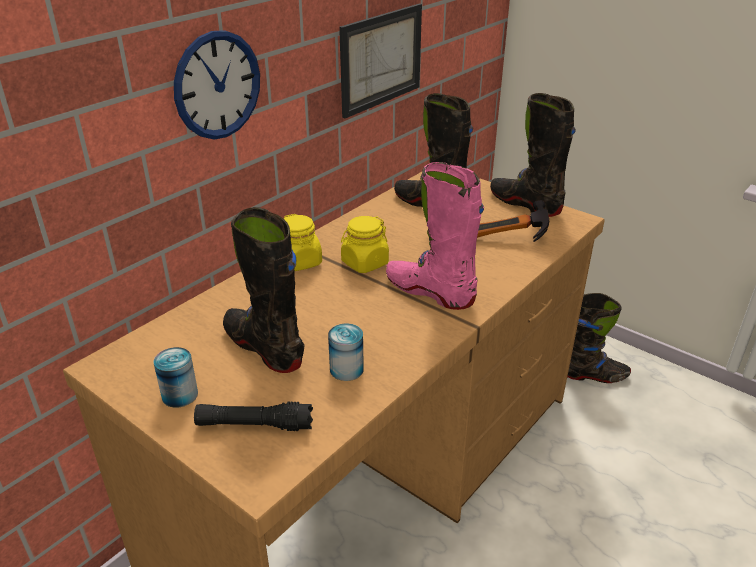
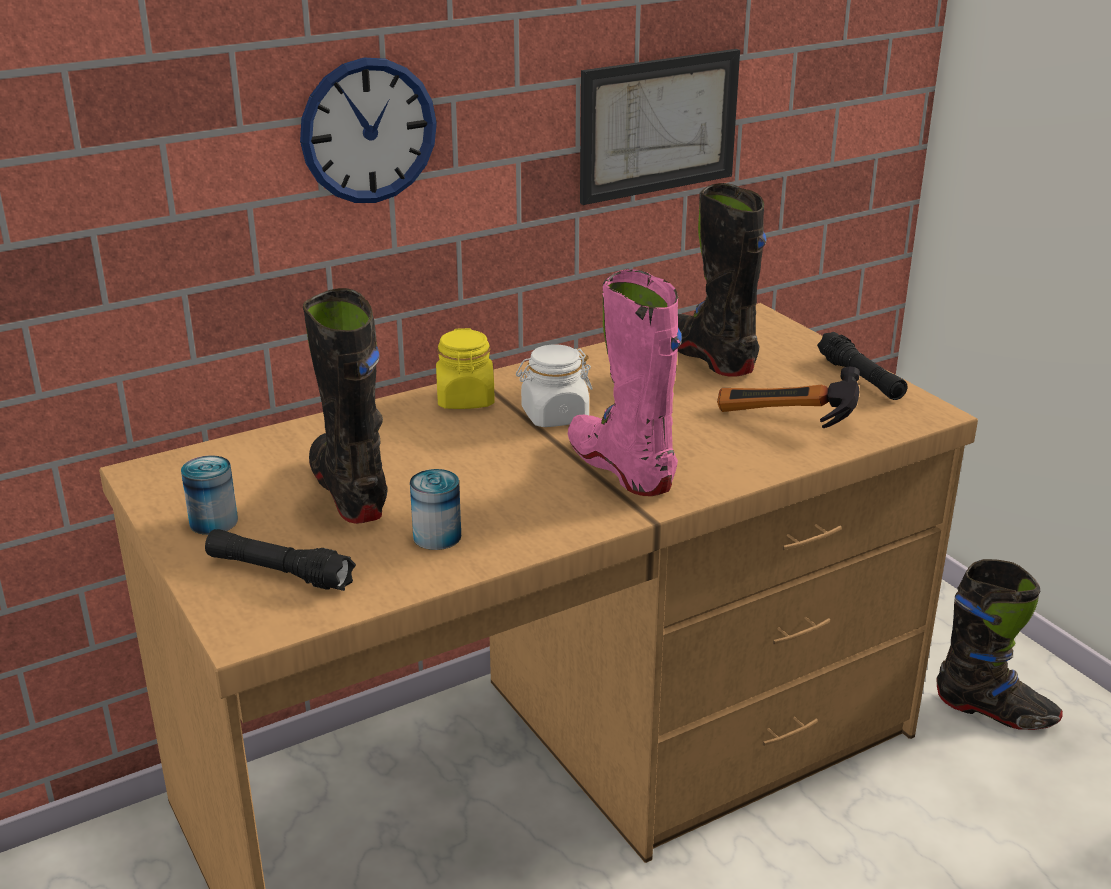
camera: 20 degrees right, 5 degrees down
(364, 263) = (554, 416): yellow jar -> white jar
(525, 204) = (860, 378): black boot -> black flashlight

